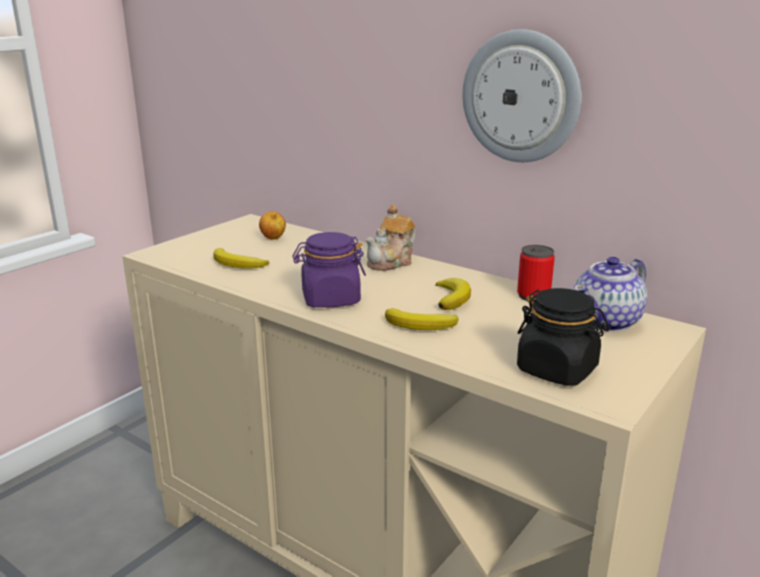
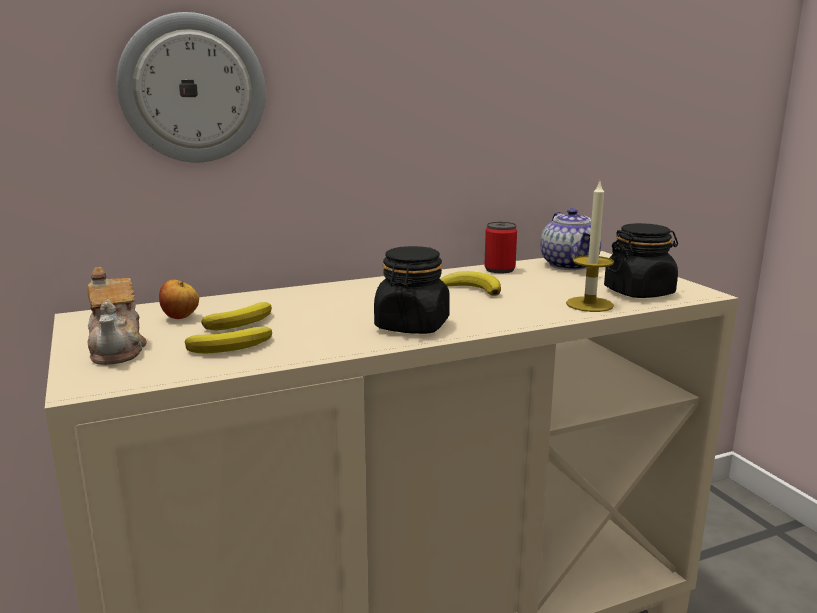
camera: 60 degrees left, 5 degrees down
(330, 299) = (412, 326): purple jar -> black jar
(392, 262) = (352, 289): teapot -> teapot (118, 349)
(422, 325) = (517, 308): banana -> banana (243, 321)
(477, 352) = (589, 304): none -> candle
(521, 97) = (442, 88): wall clock -> wall clock (193, 89)

